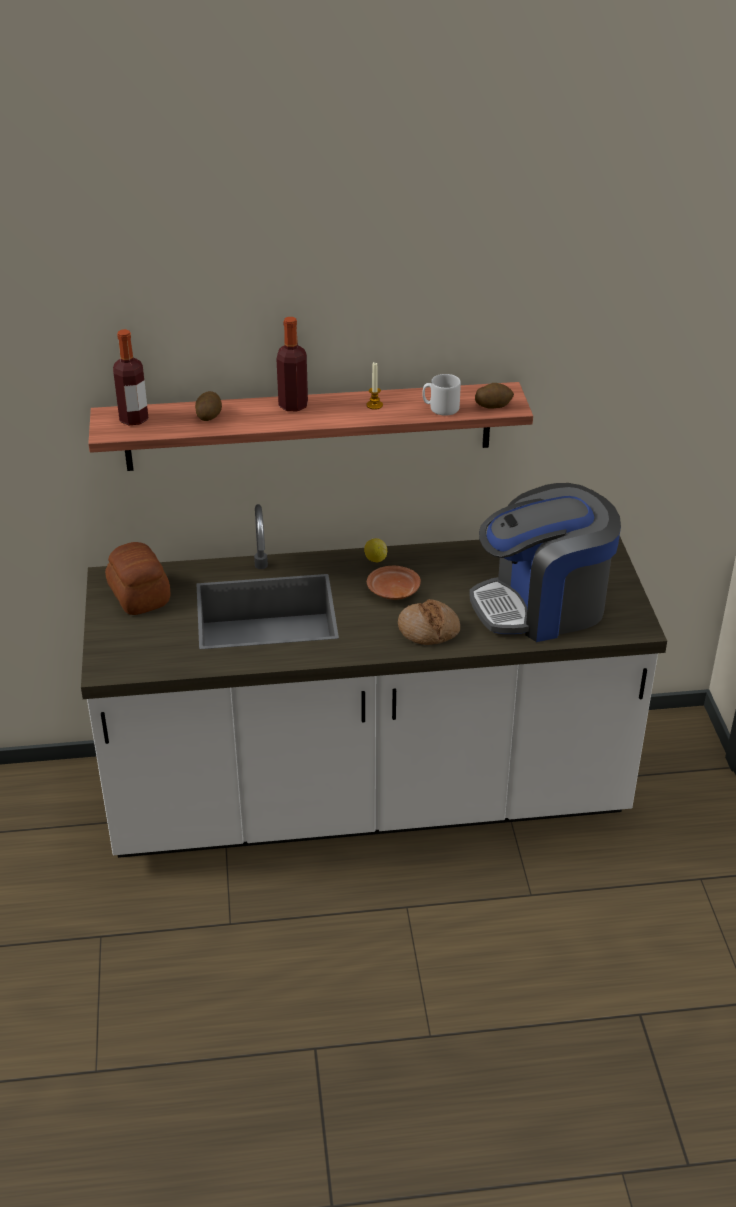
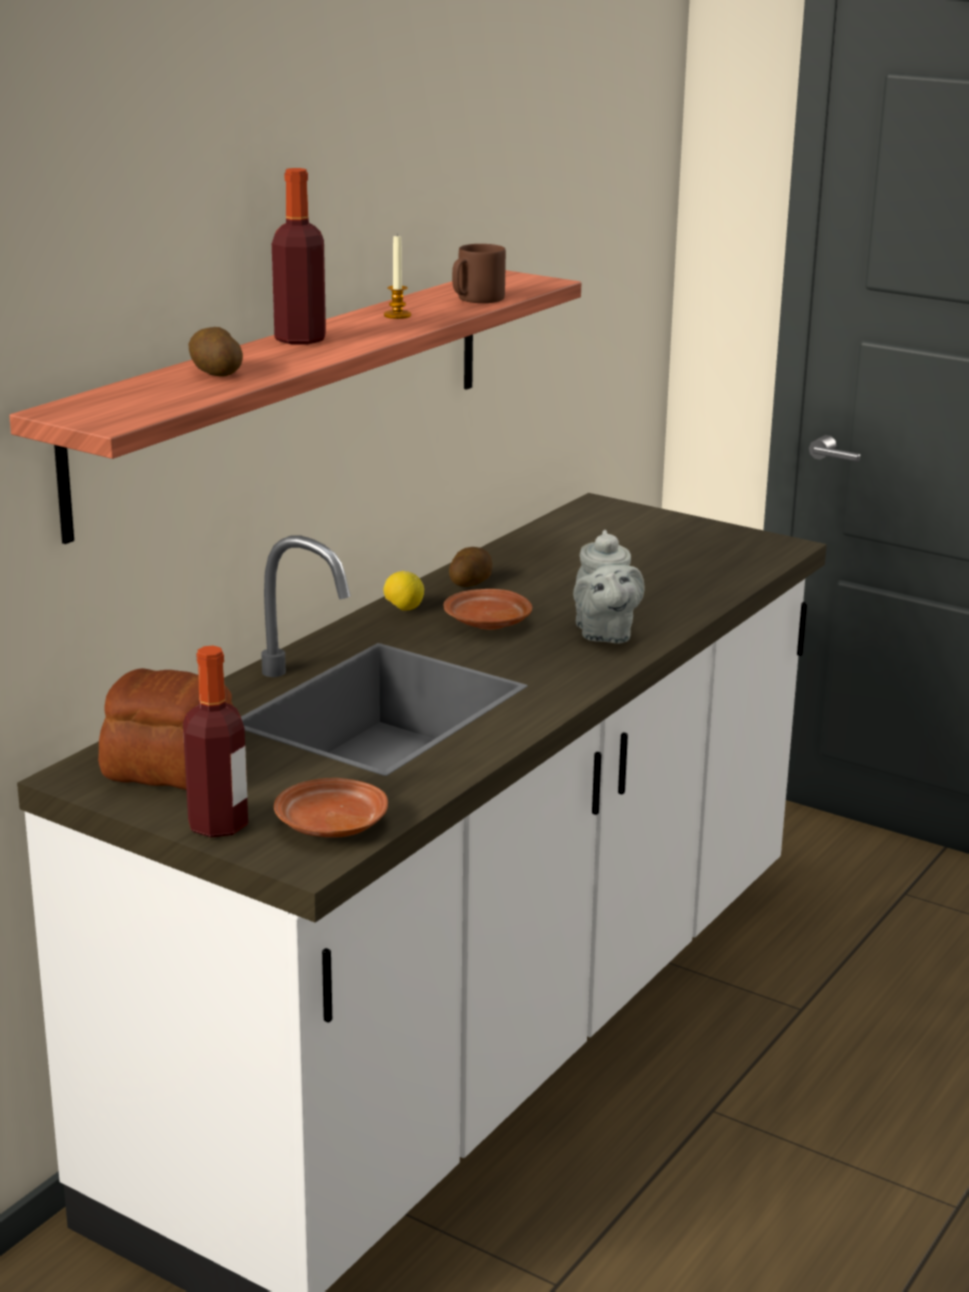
camera: 50 degrees left, 15 degrees down
(134, 419) = (114, 402): bottle -> bottle (218, 825)
(138, 660) = (330, 826): none -> brown plate
(428, 630) = (604, 634): bread -> grey teapot
(440, 408) = (476, 299): grey mug -> brown mug
(493, 405) = (523, 285): potato -> potato (470, 582)
(542, 606) = (663, 569): coffee machine -> none

